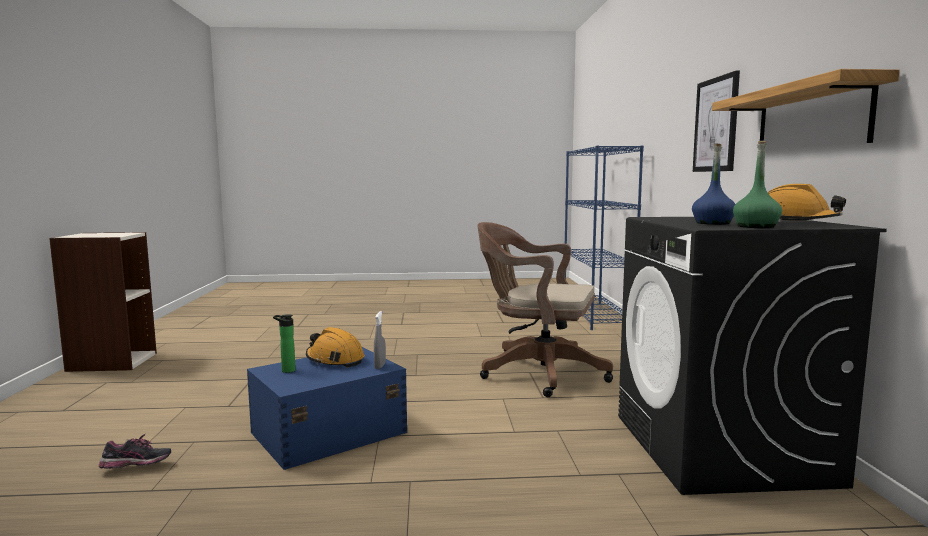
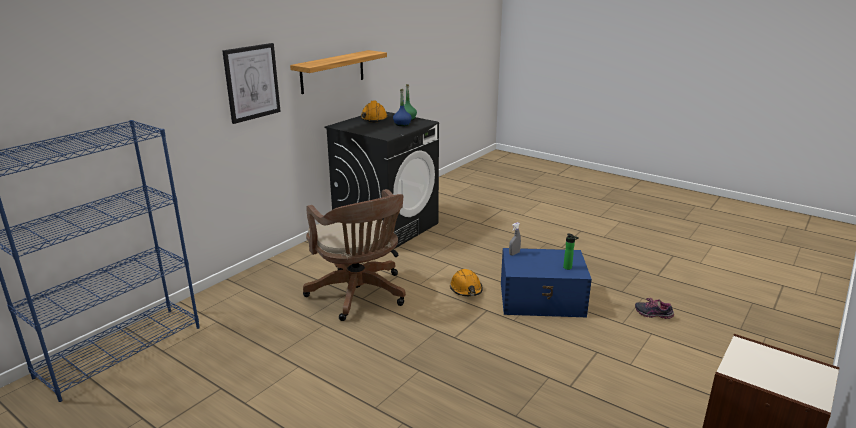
camera: 140 degrees left, 15 degrees up
(334, 360) = (534, 268): orange hard hat -> orange hard hat (466, 289)

